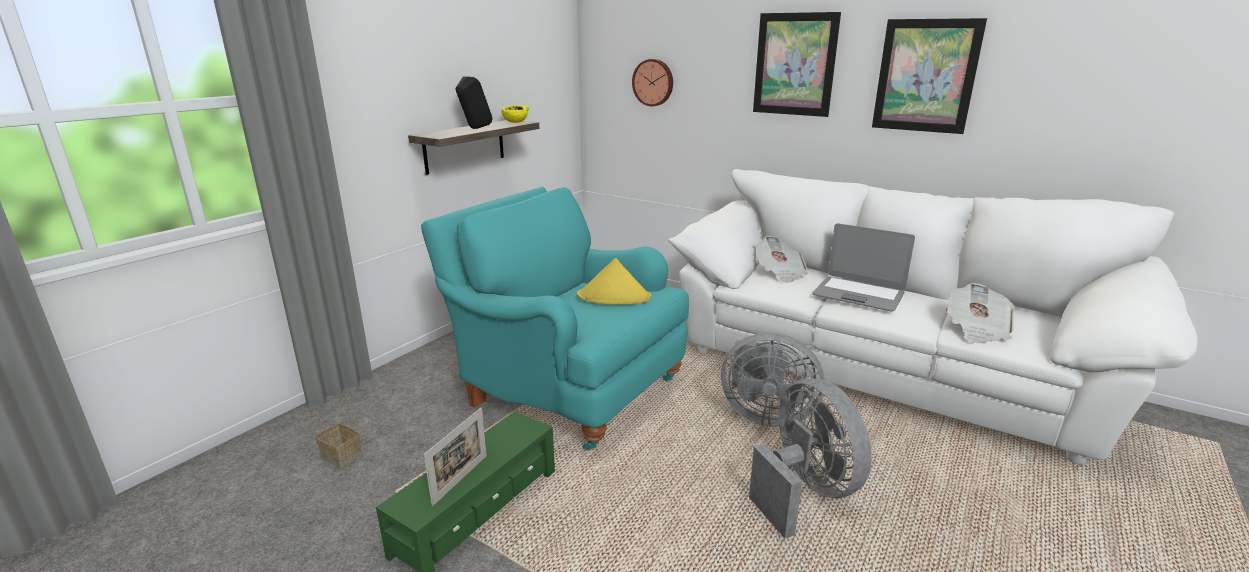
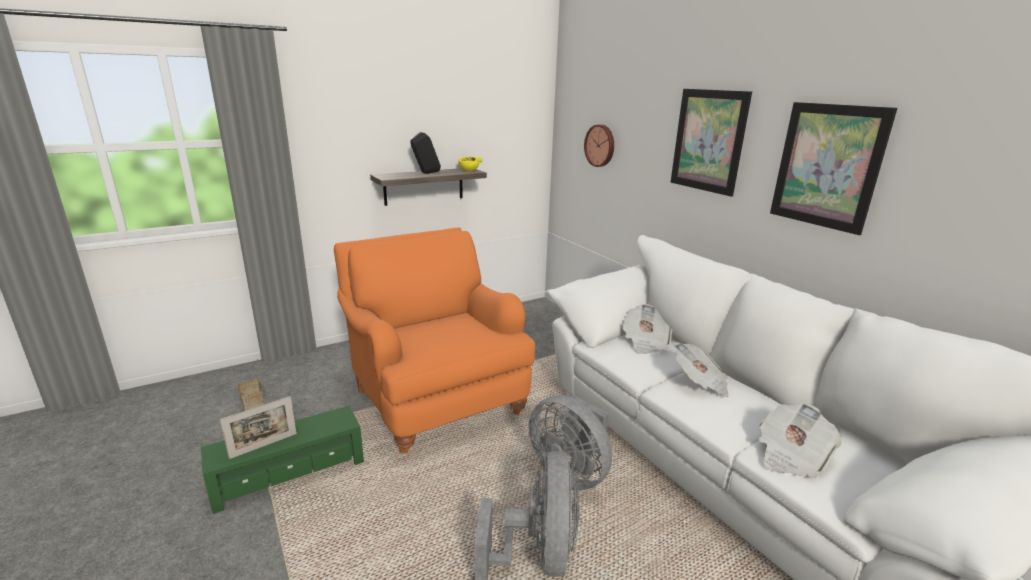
camera: 25 degrees right, 0 degrees up
(567, 388) = (435, 397): turquoise armchair -> orange armchair
(614, 297) = (463, 332): yellow hat -> none
(858, 294) = (700, 383): laptop -> newspaper

